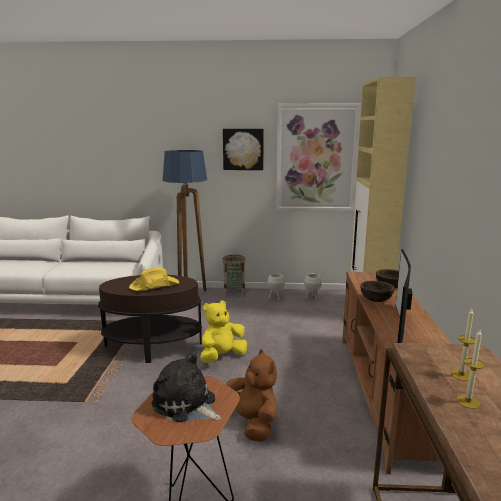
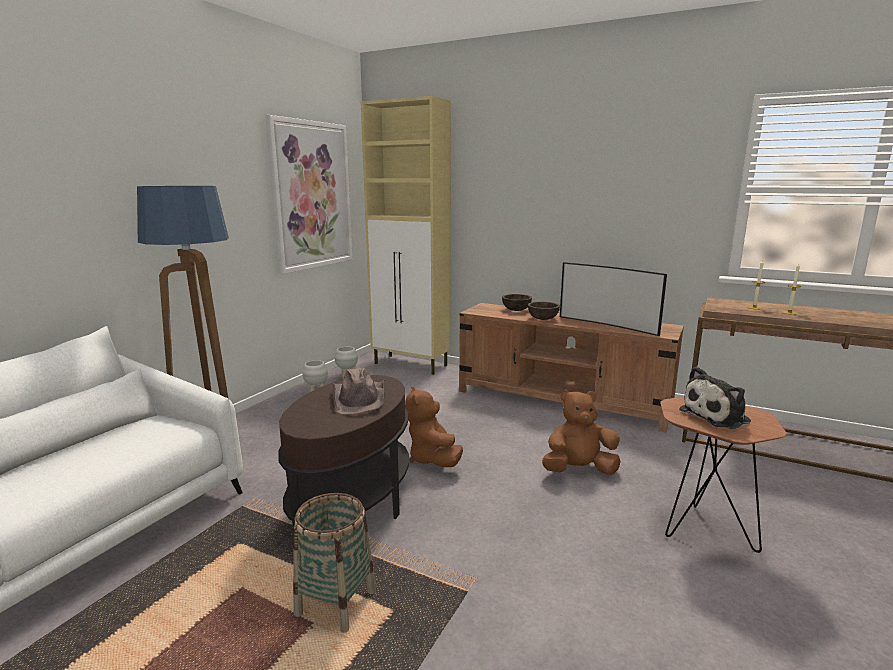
camera: 65 degrees left, 0 degrees up
(155, 285) = (360, 398): yellow hat -> brown hat
(222, 357) = (432, 459): yellow plush toy -> brown plush toy
(234, 293) = (259, 414): basket -> basket (336, 602)
(243, 149) = (230, 184): picture -> none

